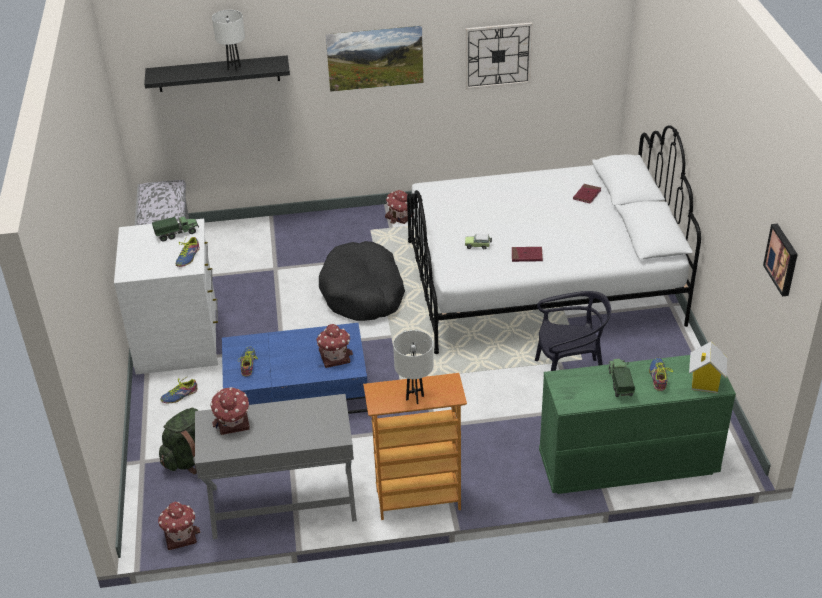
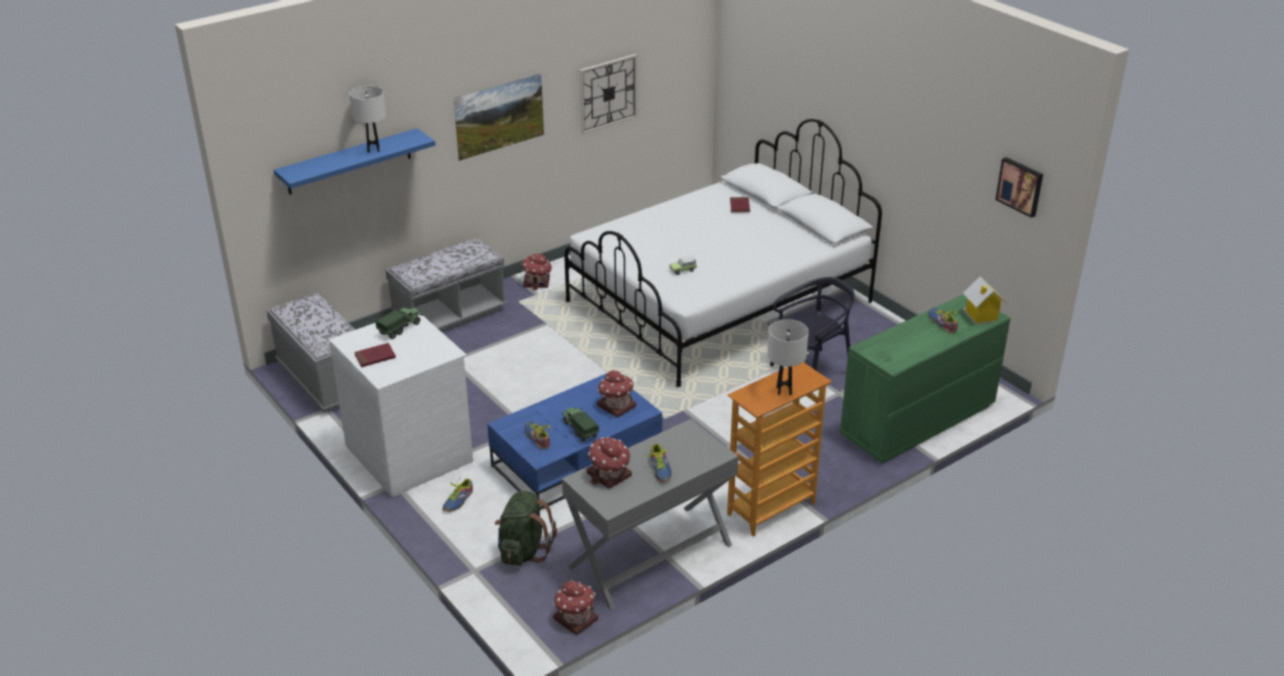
camera: 30 degrees left, 5 degrees down
(188, 257) = (434, 345): shoe -> shoe (660, 468)
(218, 73) = (349, 162): black shelf -> blue shelf
(306, 227) = (449, 316): none -> grey bench
(363, 293) = (561, 356): black dog bed -> none
(526, 256) = (734, 267): red book -> red book (375, 357)
(620, 383) = (917, 337): toy truck -> toy truck (579, 429)

